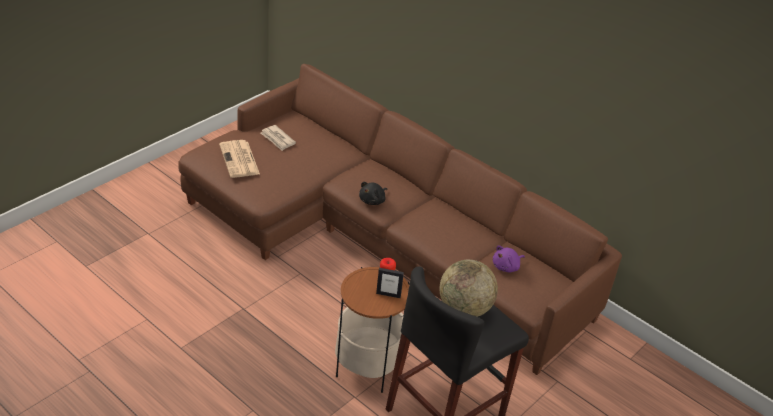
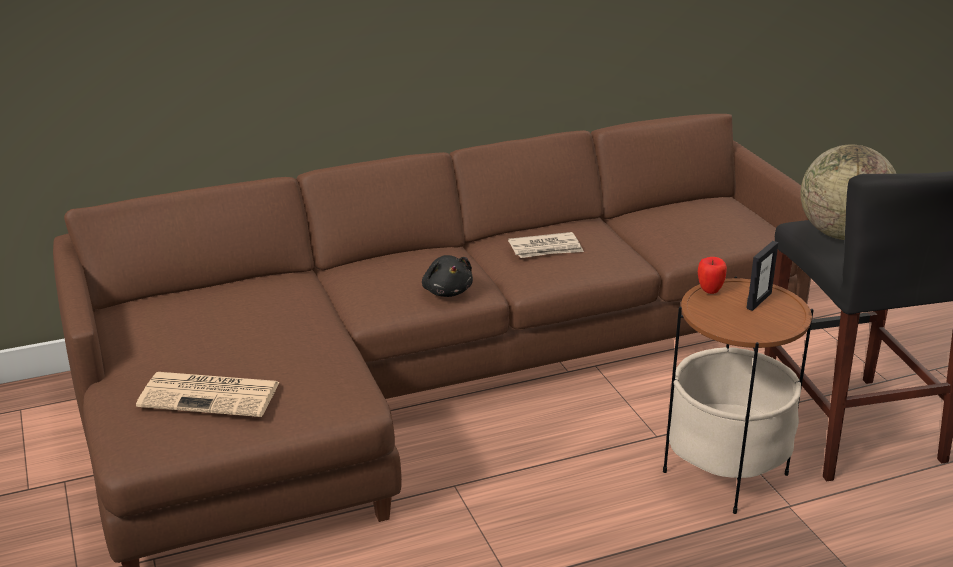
camera: 60 degrees left, 10 degrees down
(277, 139) = (188, 338): newspaper -> newspaper (546, 249)
(506, 267) = (678, 227): purple plush toy -> none

